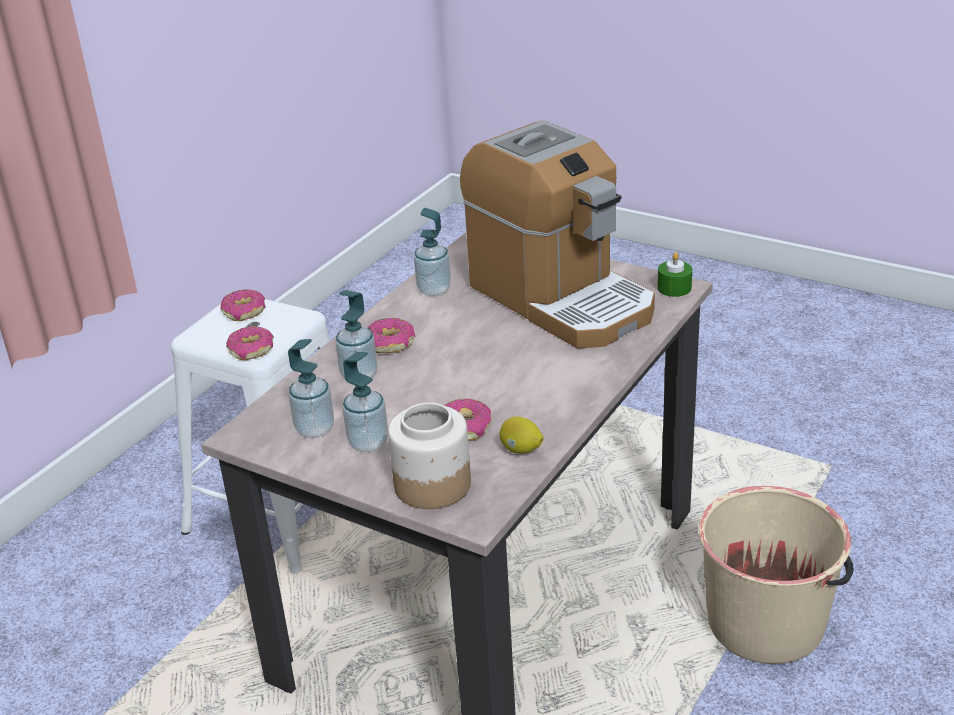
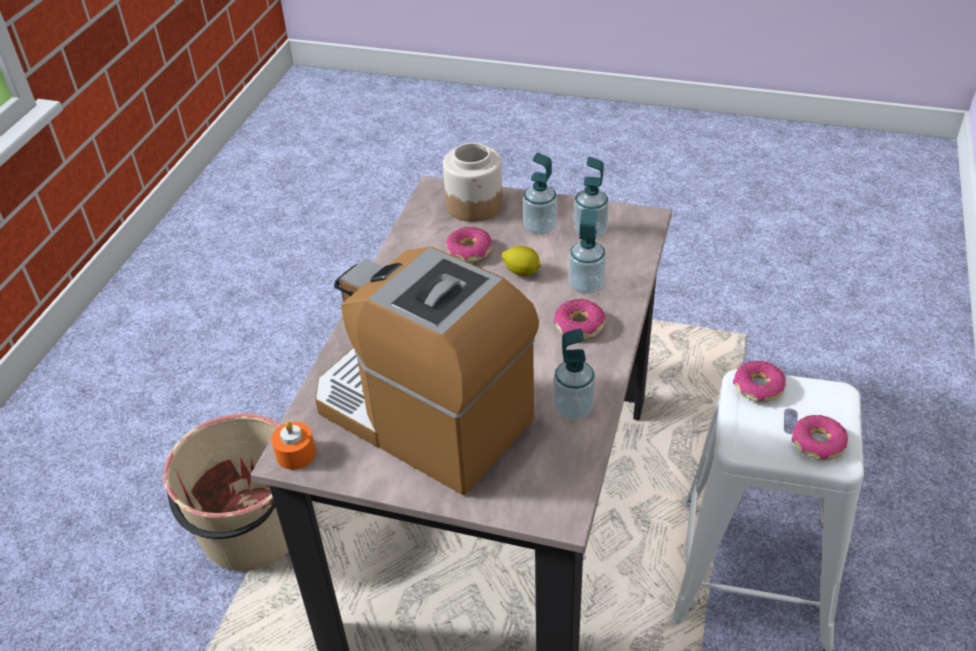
camera: 165 degrees right, 10 degrees up
(521, 450) = (417, 240): lemon -> lemon (522, 272)
(674, 288) = (296, 454): green candle -> orange candle

